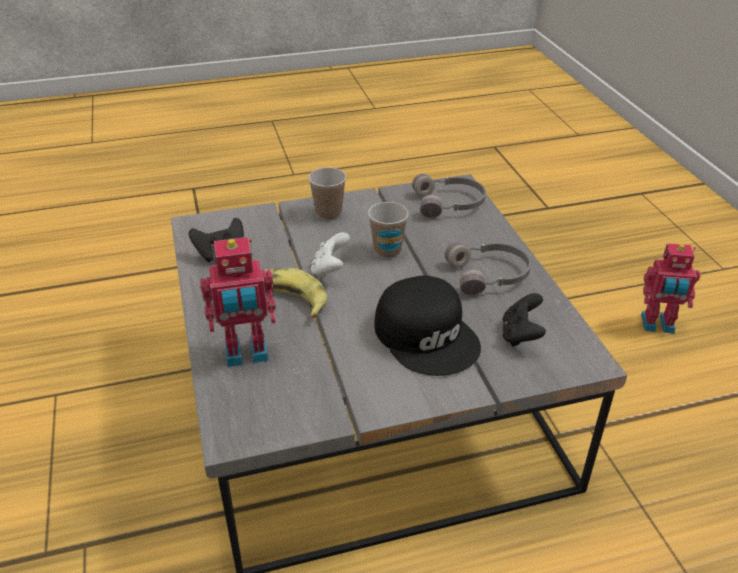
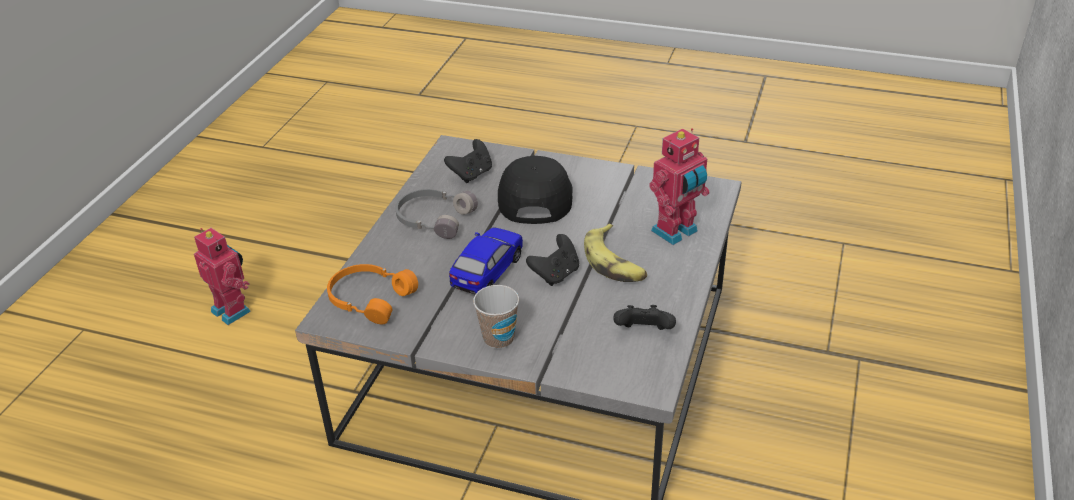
camera: 145 degrees left, 0 degrees up
(246, 354) = (676, 232): toy robot -> toy robot turned 120 degrees clockwise
(330, 270) = (556, 274): white game controller -> black game controller
(387, 251) = (488, 272): cup -> toy car
(449, 204) = (370, 299): grey headphones -> orange headphones

